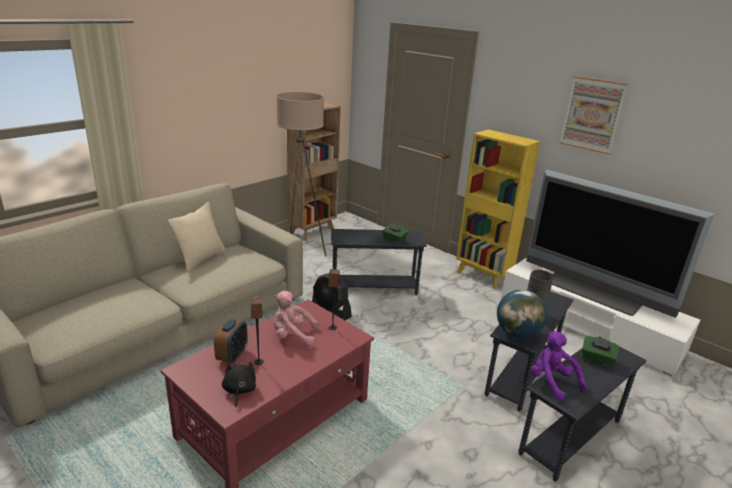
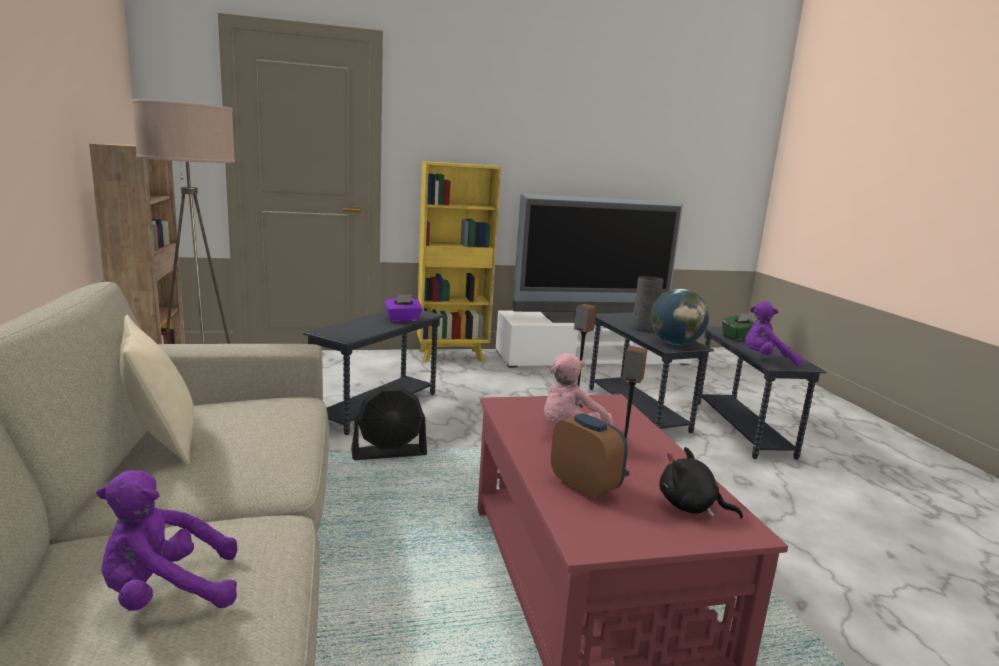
camera: 55 degrees left, 10 degrees down
(105, 305) = (166, 594): none -> purple plush toy
(394, 240) = (403, 319): green tissue box -> purple tissue box
(592, 114) = (544, 127): picture -> none

